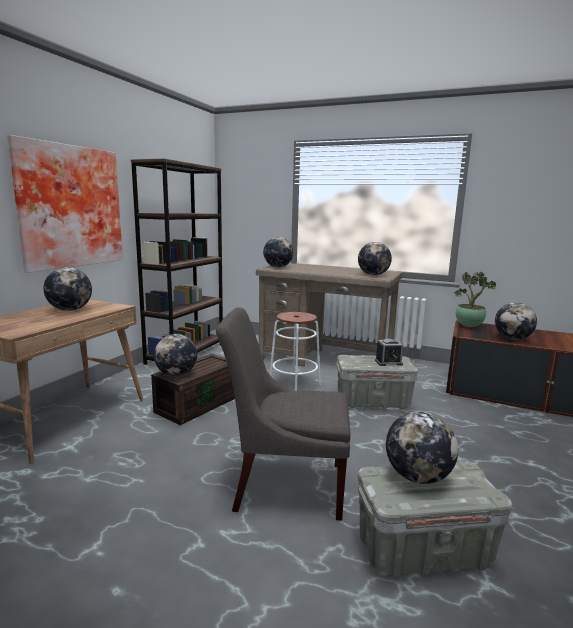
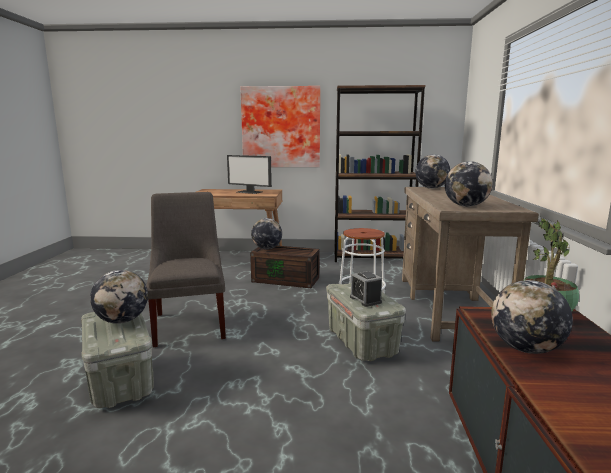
camera: 70 degrees right, 0 degrees up
(70, 310) = (250, 192): globe -> monitor

